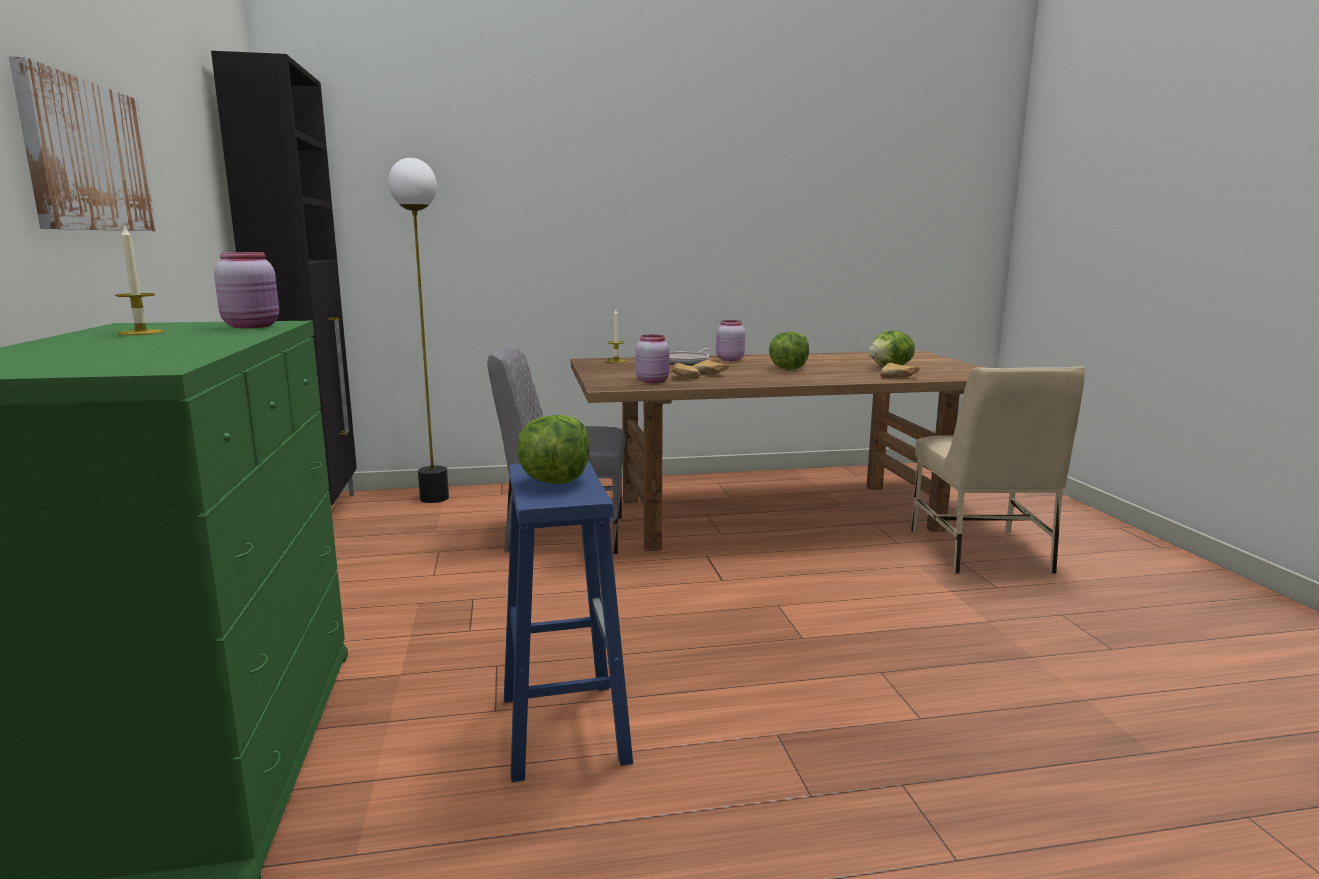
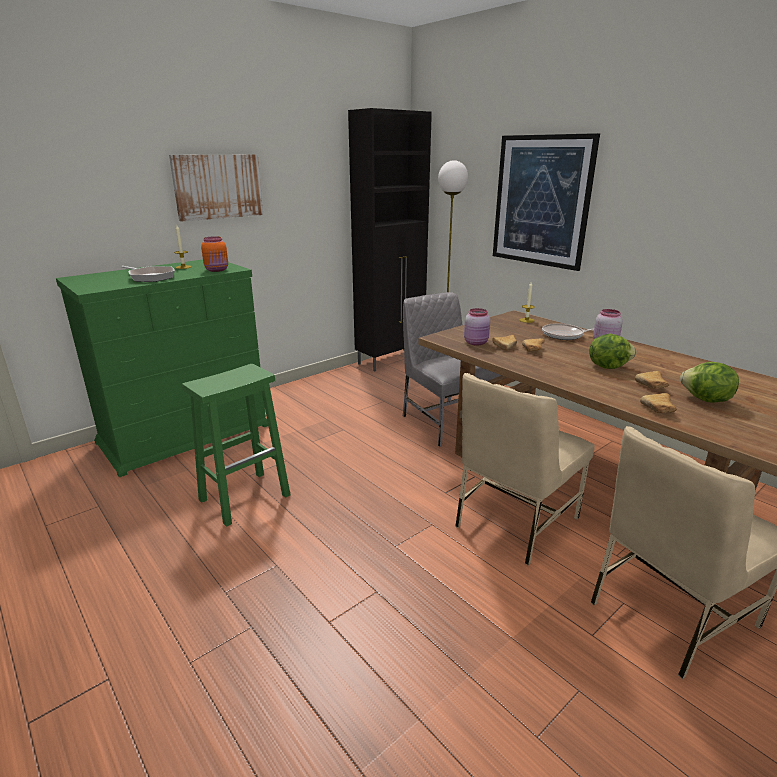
camera: 60 degrees right, 10 degrees up
(170, 344) = (150, 277): none -> frying pan
(253, 326) = (217, 270): pink jar -> orange jar
(548, 216) = (541, 201): none -> picture
(554, 481) = (231, 378): lettuce -> none
(563, 727) = (246, 497): blue stool -> green stool
(812, 565) = (514, 522): none -> beige chair
(849, 370) = (652, 386): none -> bread

